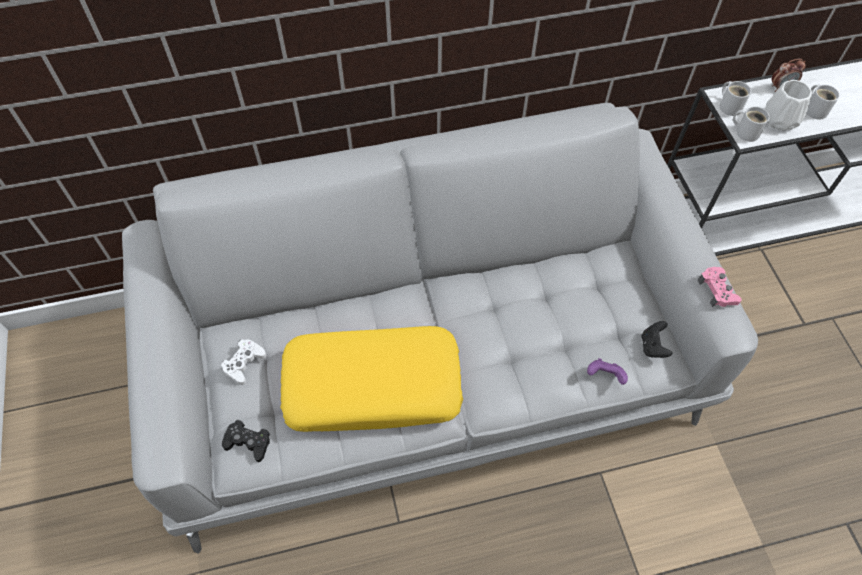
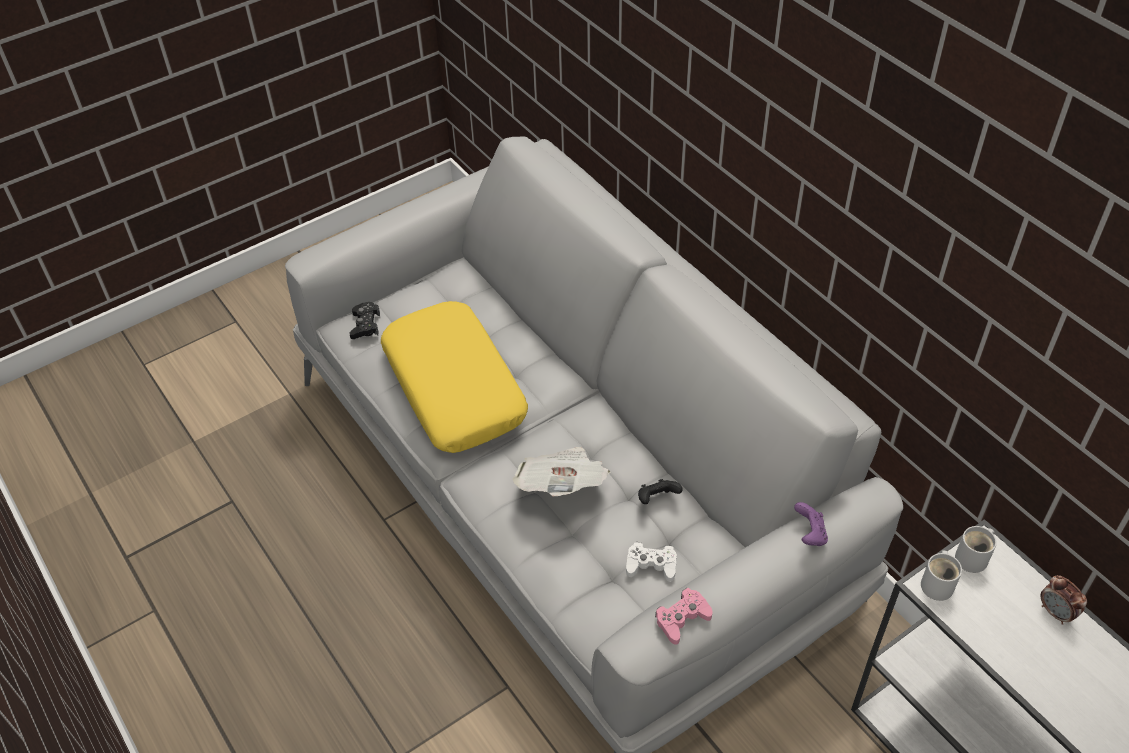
camera: 70 degrees right, 10 degrees down
(244, 363) = (436, 292): white game controller -> white game controller (651, 565)
(523, 338) = (562, 486): none -> newspaper
(605, 376) = (550, 571): purple game controller -> purple game controller (810, 534)
(653, 346) = (611, 609): black game controller -> black game controller (657, 499)
(778, 120) = (988, 619): white vase -> none
(815, 109) = (1043, 662): white mug -> none

